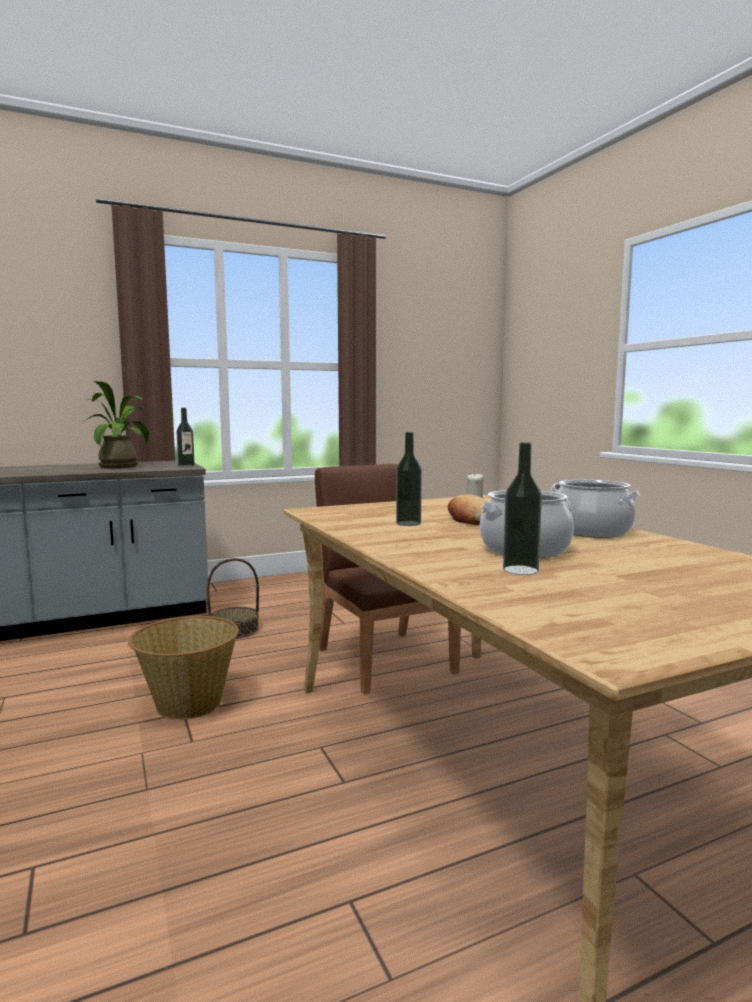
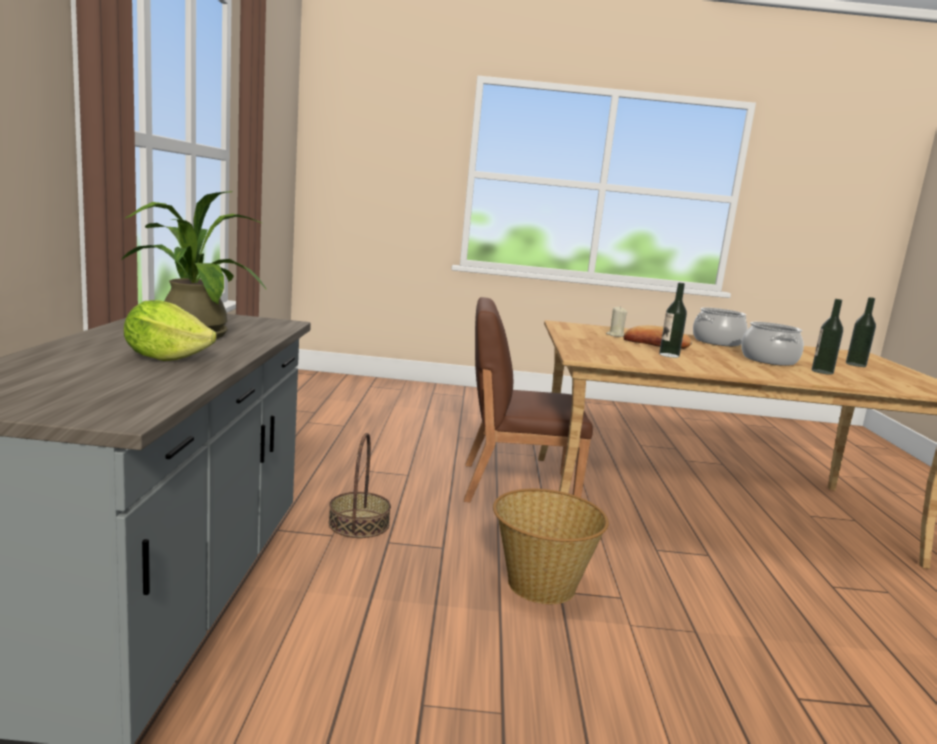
camera: 65 degrees left, 5 degrees up
(54, 470) = (166, 358): none -> lettuce
(186, 466) = (263, 320): bottle -> bottle (855, 364)

